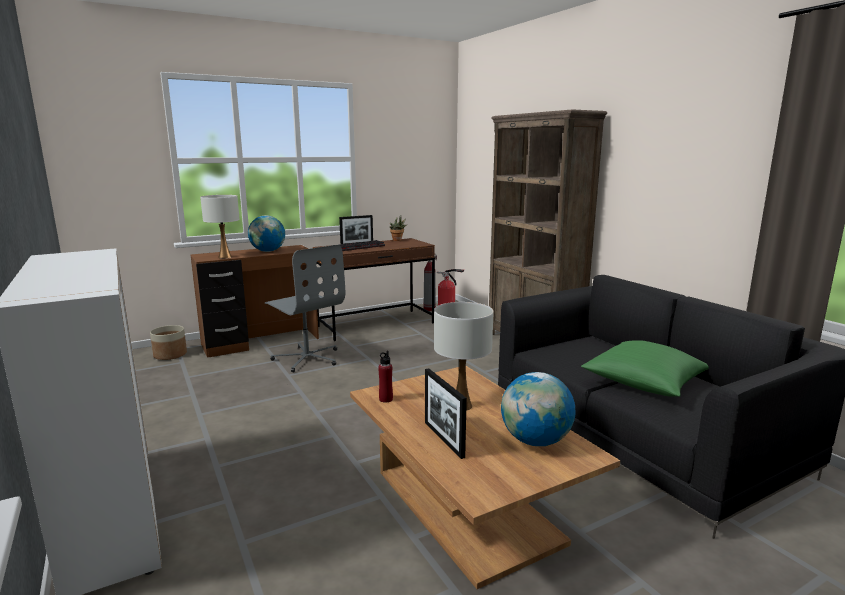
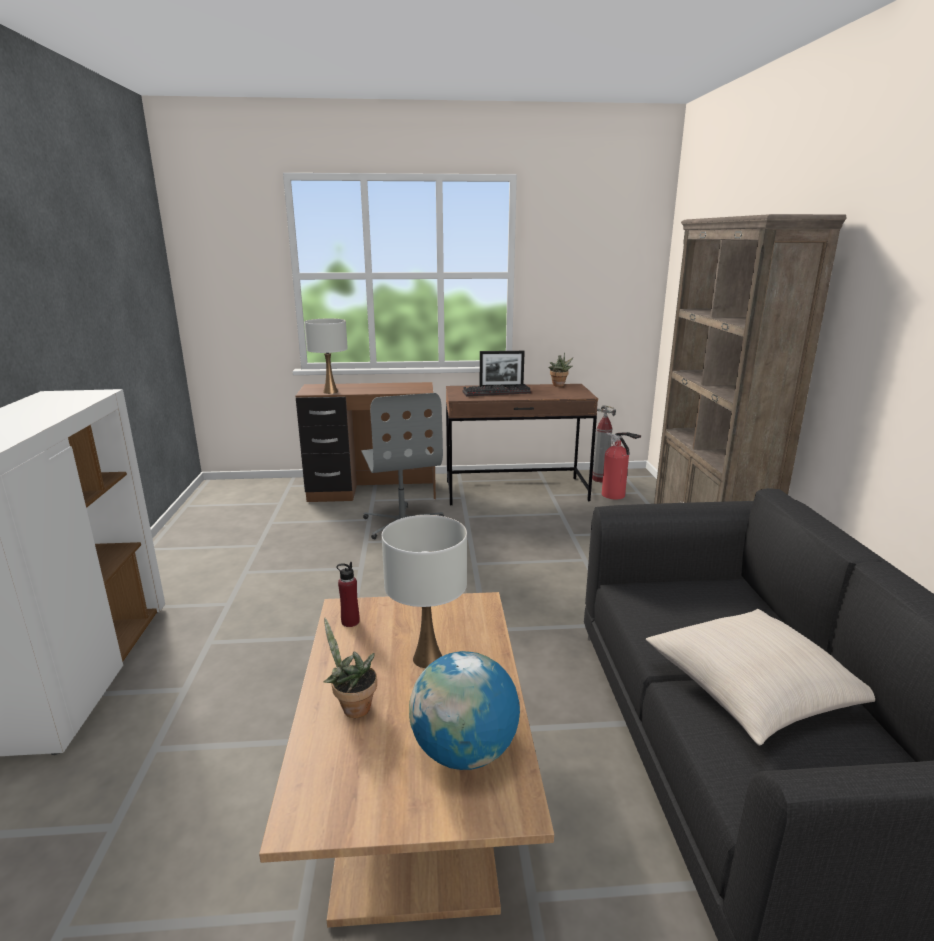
camera: 25 degrees right, 5 degrees up
(170, 355) = (277, 492): planter -> none
(268, 251) = (383, 388): globe -> none
(443, 439) = (352, 707): picture frame -> potted plant
(644, 383) = (752, 691): green pillow -> beige pillow

